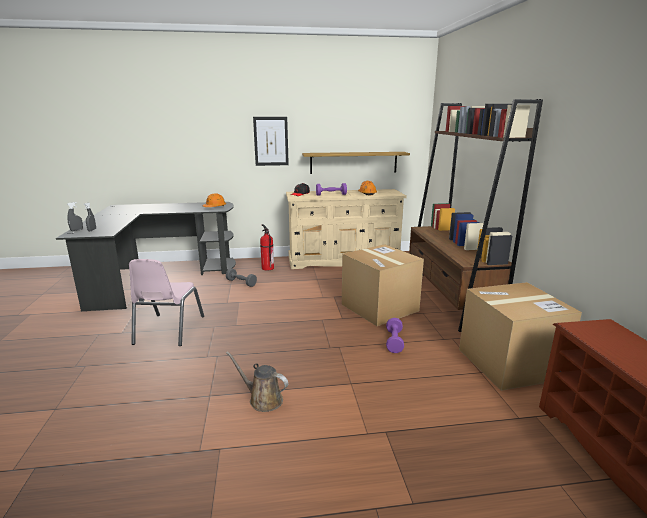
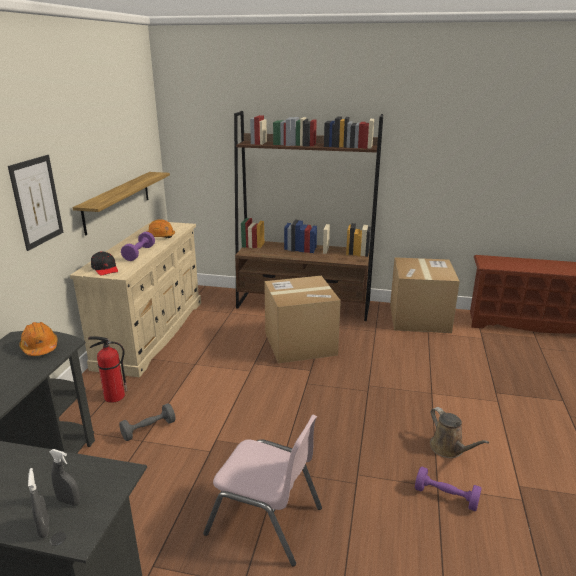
camera: 70 degrees left, 5 degrees up
(263, 399) = (449, 449): brown watering can -> brown watering can turned 75 degrees counterclockwise
(394, 342) = (371, 354): purple dumbbell -> purple dumbbell (446, 497)

